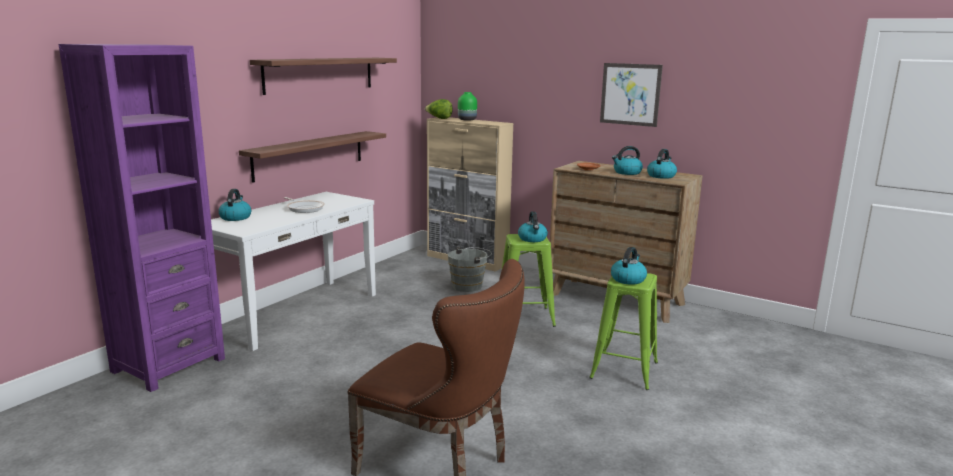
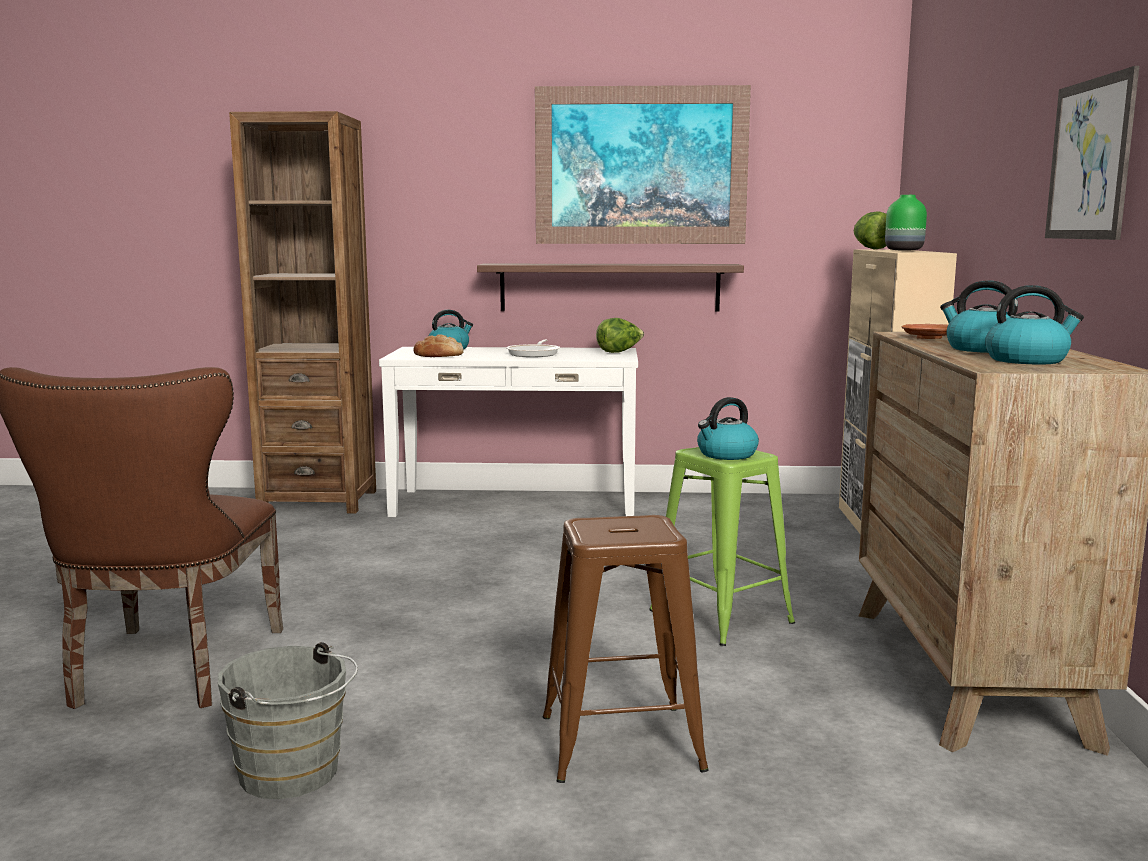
camera: 60 degrees right, 5 degrees down
(168, 365) = (318, 501): purple bookcase -> brown bookcase
(260, 223) = (439, 355): none -> bread
(320, 74) = (641, 166): shelf -> picture
(337, 196) = (619, 352): none -> lettuce
(469, 286) = (775, 555): grey bucket -> grey bucket (294, 775)
(624, 370) = (622, 743): green stool -> brown stool
(628, 279) = (609, 527): kettle -> none

